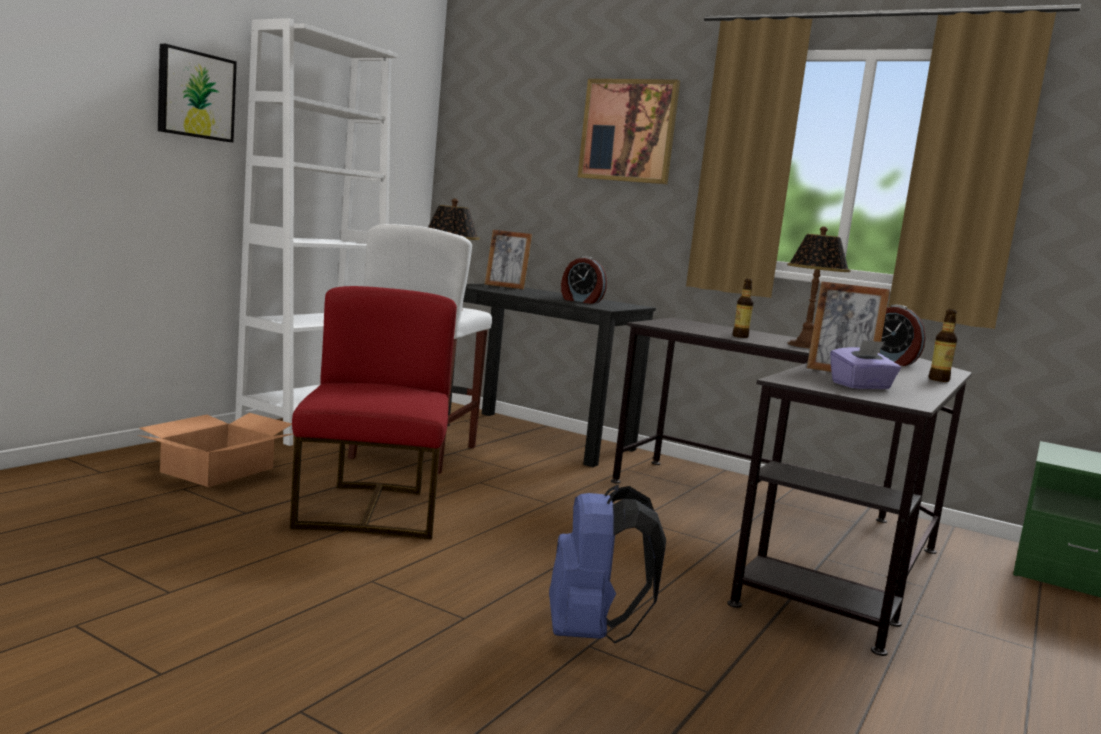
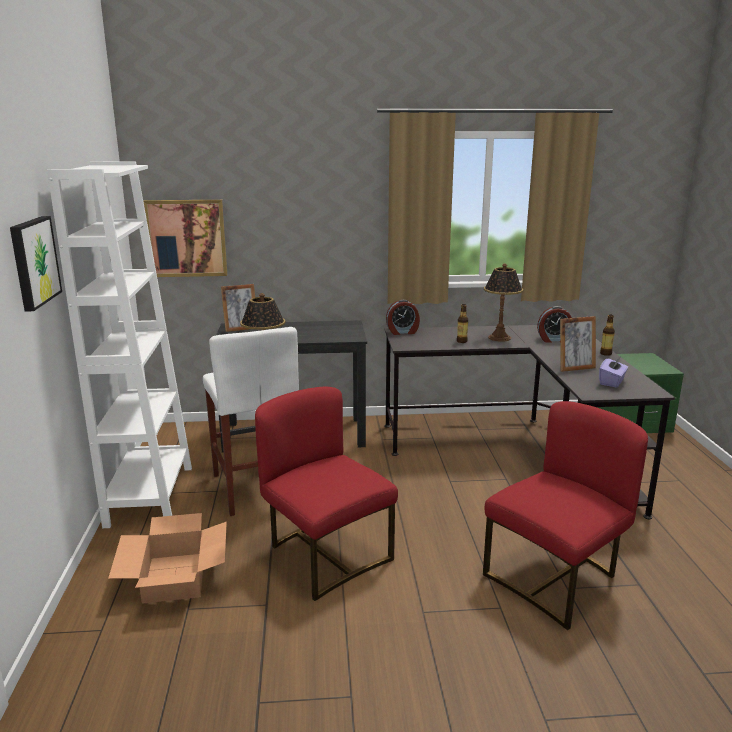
camera: 35 degrees left, 10 degrees up
(581, 301) = (322, 332): alarm clock -> alarm clock (402, 332)
(590, 633) = (556, 579): blue backpack -> red chair
(628, 131) = (317, 193): picture -> picture (186, 238)

